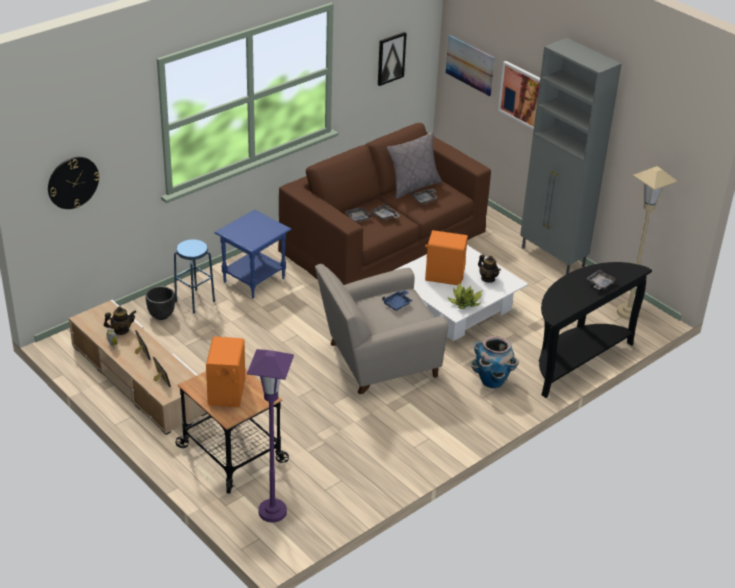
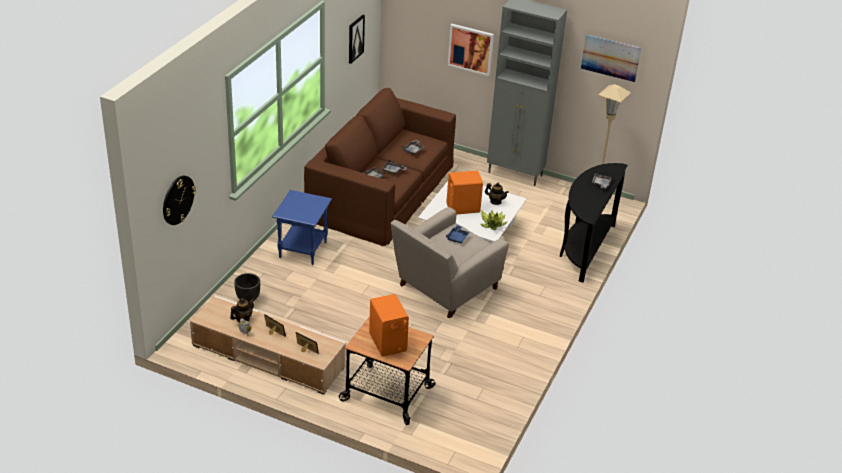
camera: 25 degrees left, 0 degrees up
(195, 301) = (267, 279): blue stool -> none
(272, 512) = (450, 428): purple floor lamp -> none
(413, 186) = (396, 141): grey pillow -> none
(470, 65) = (414, 32): picture -> picture (610, 58)
(492, 381) = (537, 280): planter -> none

